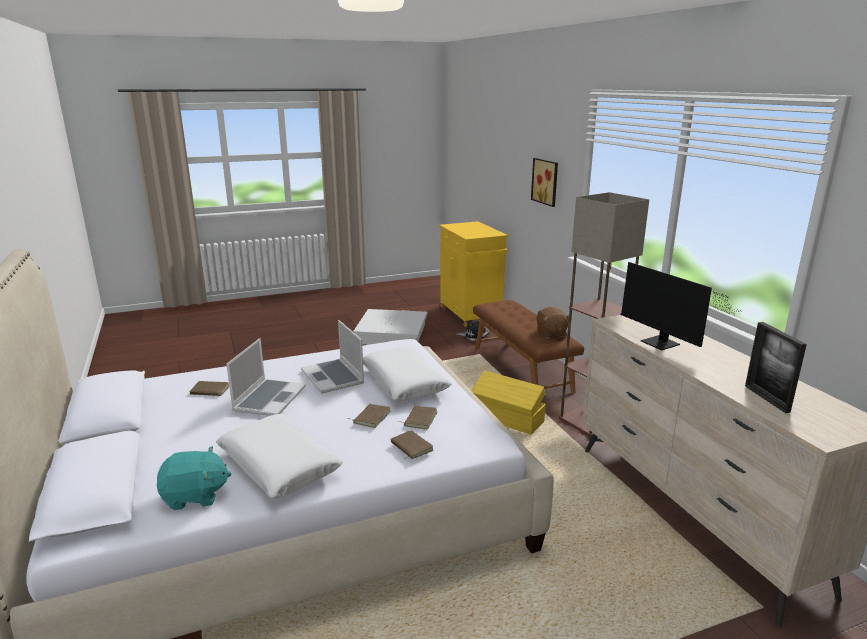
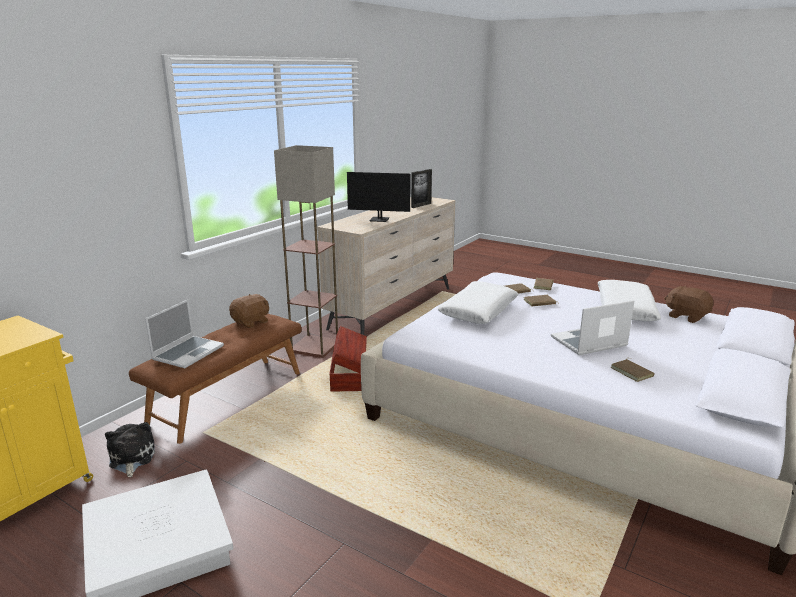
camera: 125 degrees left, 0 degrees up
(195, 496) = (686, 316): turquoise plush toy -> brown plush toy
(333, 377) = (517, 335): laptop -> laptop (188, 352)
(507, 420) = (348, 375): yellow storage box -> brown storage box
(546, 181) = (101, 188): picture -> none
(663, 345) = (382, 219): monitor -> monitor turned 75 degrees clockwise

